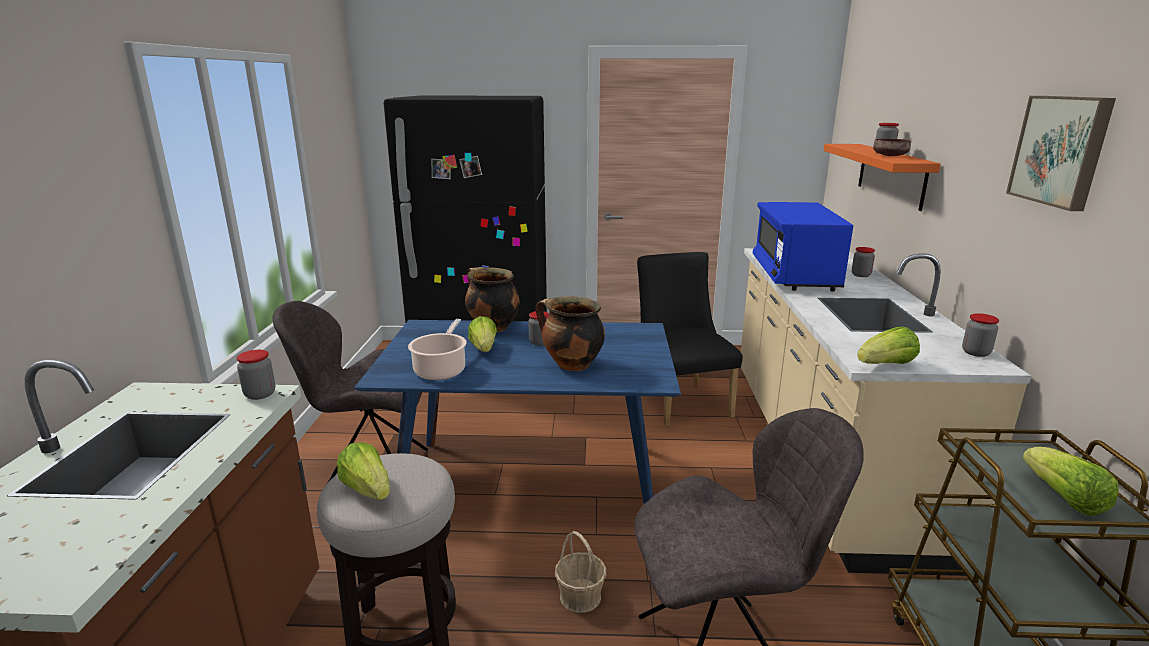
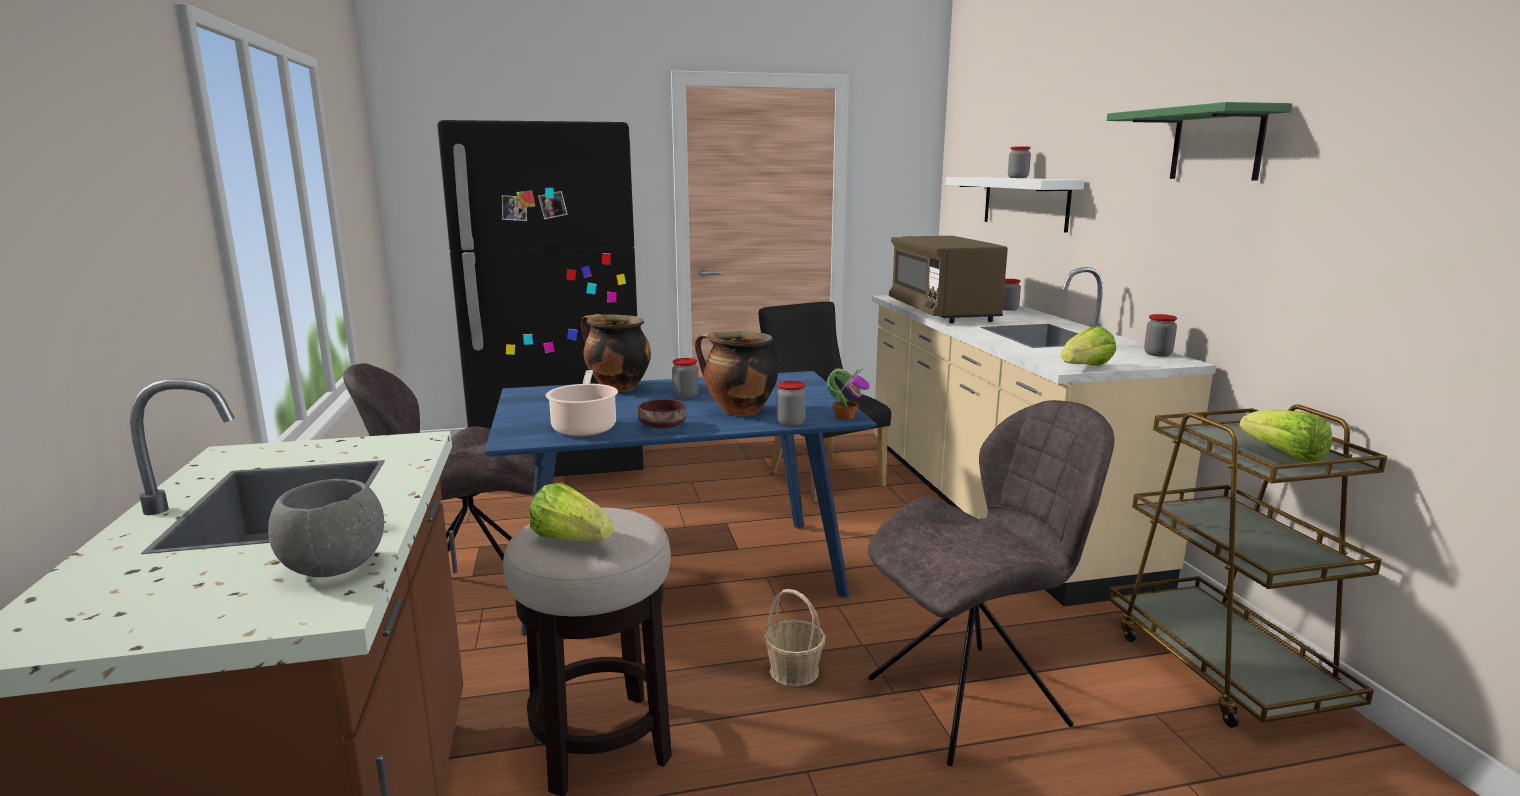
camera: 15 degrees left, 5 degrees down
(107, 535) = (334, 566): none -> grey bowl
(260, 394) = (406, 441): jar -> jar (791, 423)
(484, 349) = (622, 406): lettuce -> none
(657, 381) = (845, 416): none -> potted plant
(794, 275) = (942, 312): blue microwave -> brown microwave
(891, 156) = (1029, 178): brown bowl -> brown bowl (664, 426)
(891, 175) = (1025, 202): orange shelf -> white shelf
(1061, 150) = (1216, 144): picture -> green shelf

